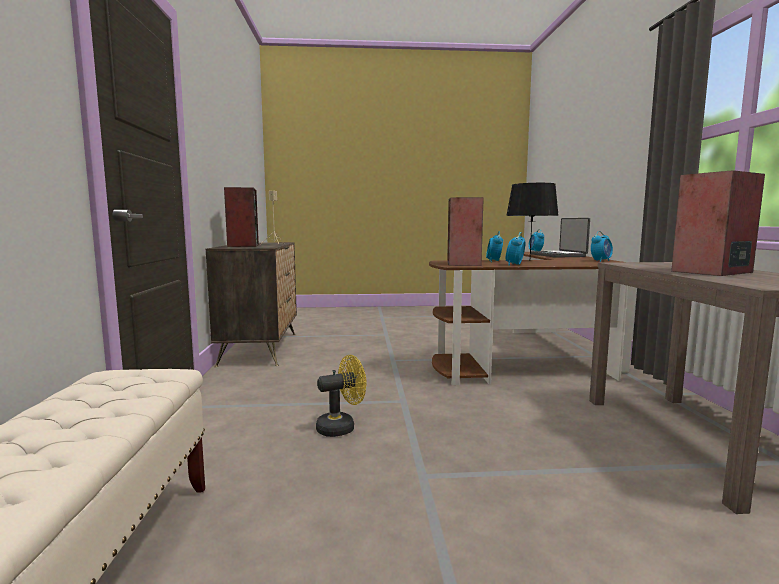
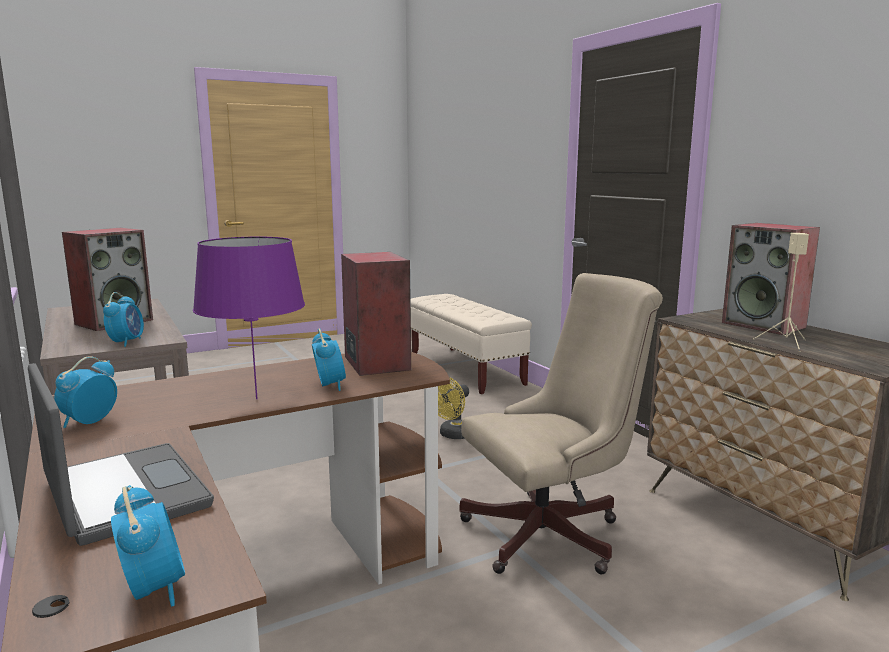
camera: 155 degrees right, 5 degrees up
(366, 360) = (553, 533): none -> beige office chair
(514, 265) = (293, 367): alarm clock -> alarm clock (127, 342)
(530, 261) = (256, 399): black table lamp -> purple table lamp

